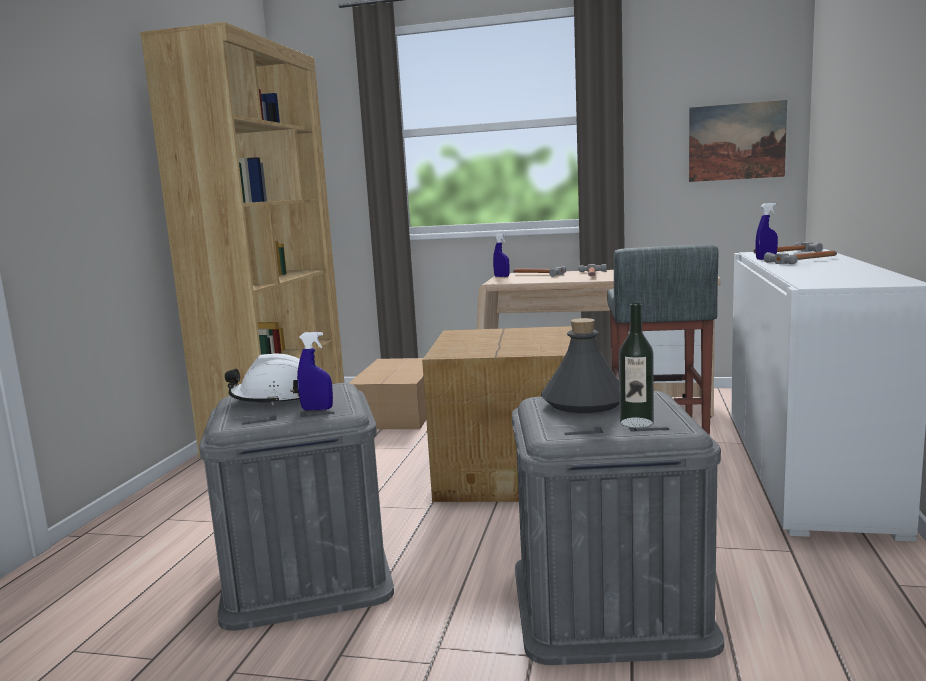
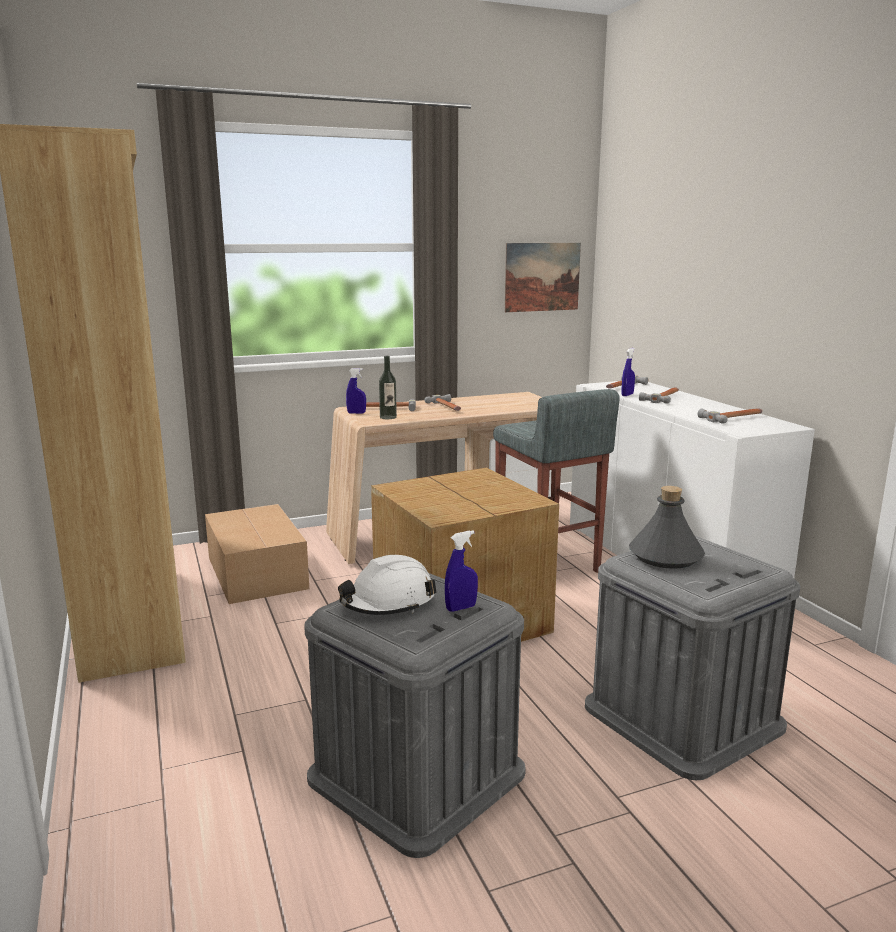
camera: 35 degrees left, 5 degrees up
(636, 423) = (735, 570): bottle -> bottle (388, 417)
(843, 275) = (734, 418): none -> hammer

